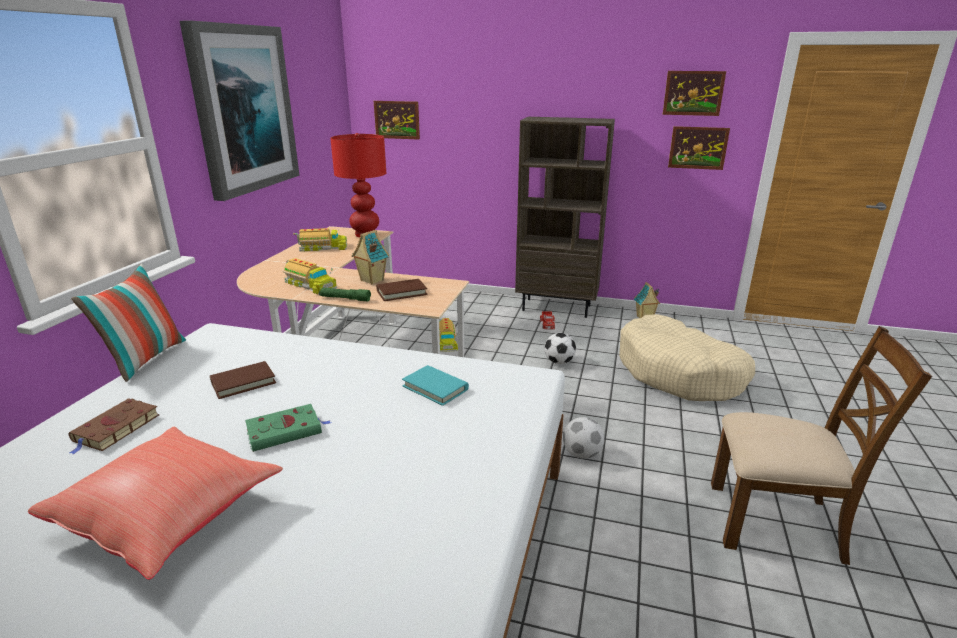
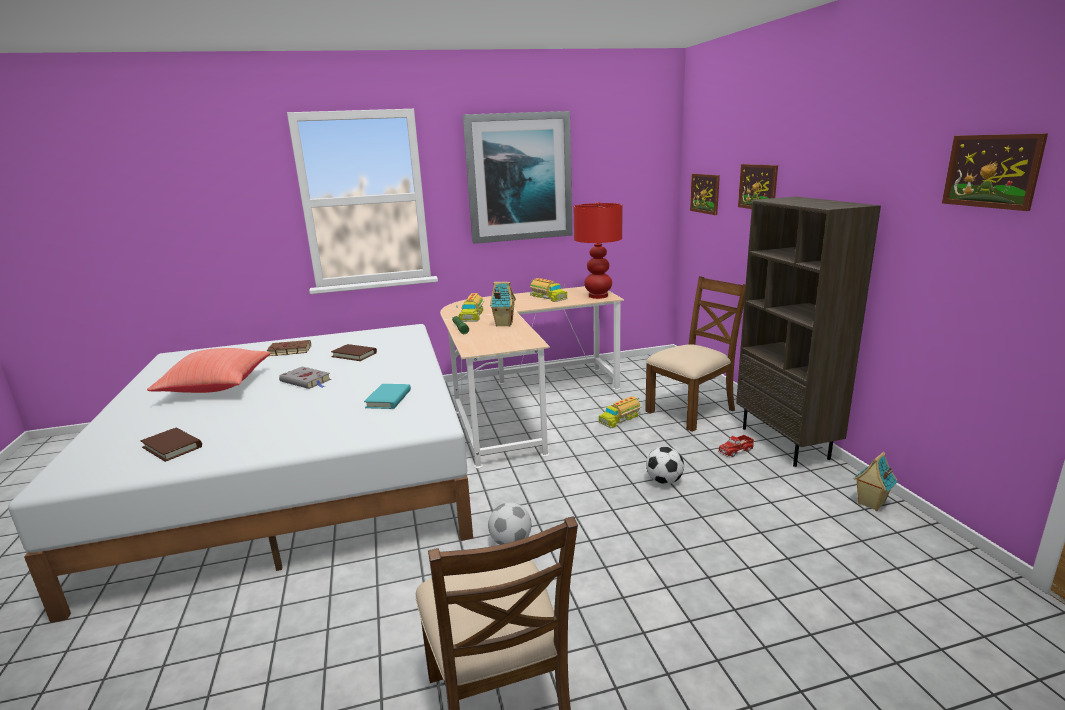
camera: 60 degrees right, 5 degrees down
(145, 359) = (363, 329): pillow -> none
(286, 431) = (307, 381): green book -> grey book
(401, 292) = (492, 336): brown book -> brown book (172, 447)
(474, 314) = (692, 410): none -> brown chair
(679, 373) = (756, 567): beige dog bed -> none
(698, 148) = (992, 262): picture -> picture (758, 187)

